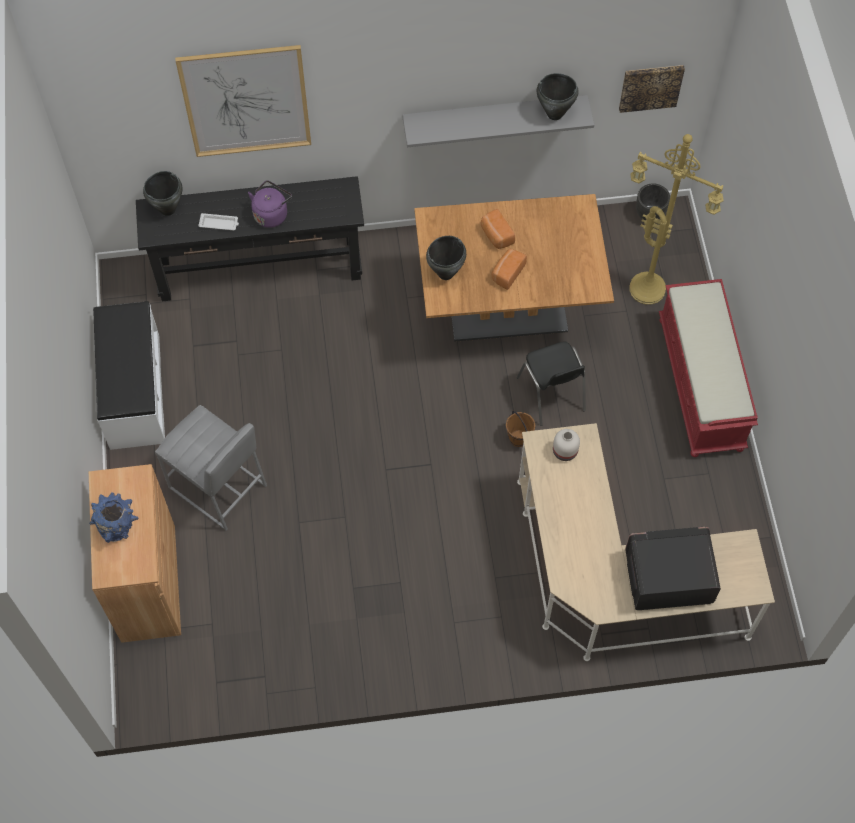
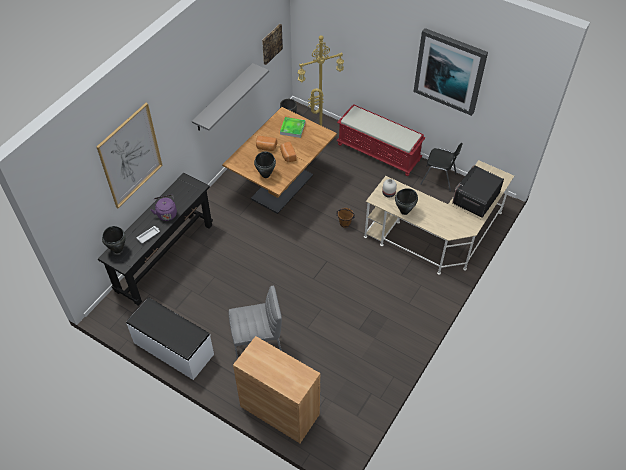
camera: 50 degrees left, 10 degrees down
(118, 527) = (276, 371): blue vase -> none
(551, 394) = (336, 199): black chair -> black chair (438, 179)
(555, 114) = (250, 77): black cooking pot -> black cooking pot (404, 211)
(565, 240) = (292, 128): none -> tray
(809, 356) = (450, 71): none -> picture

